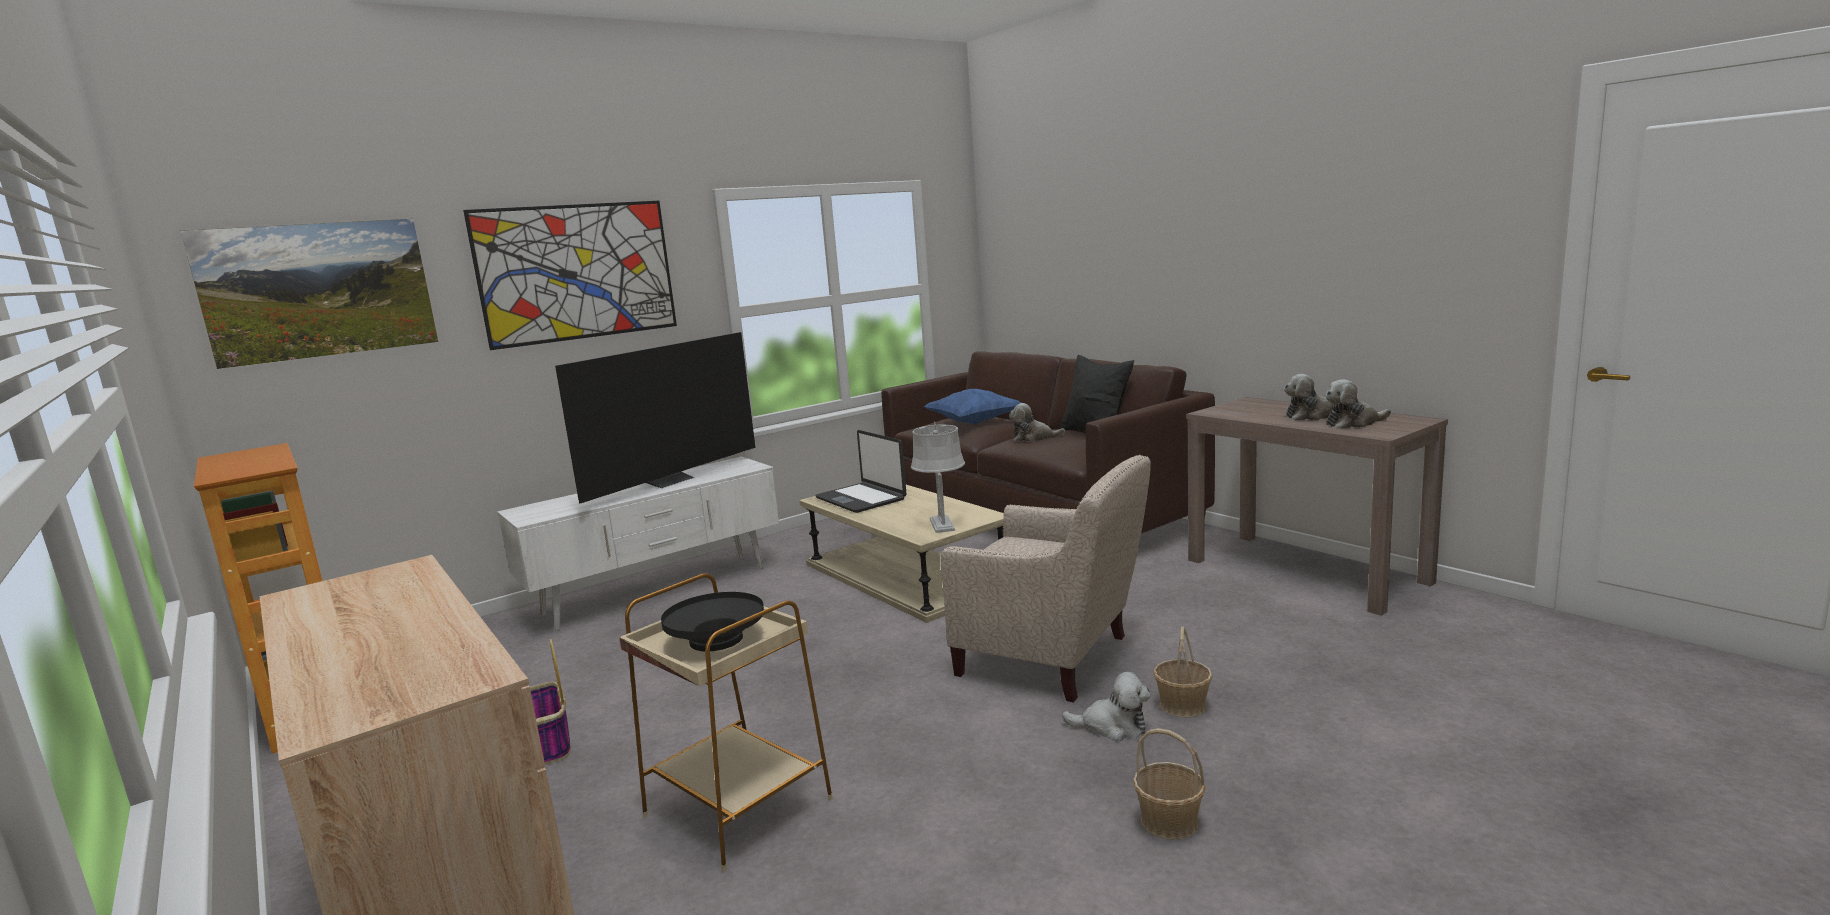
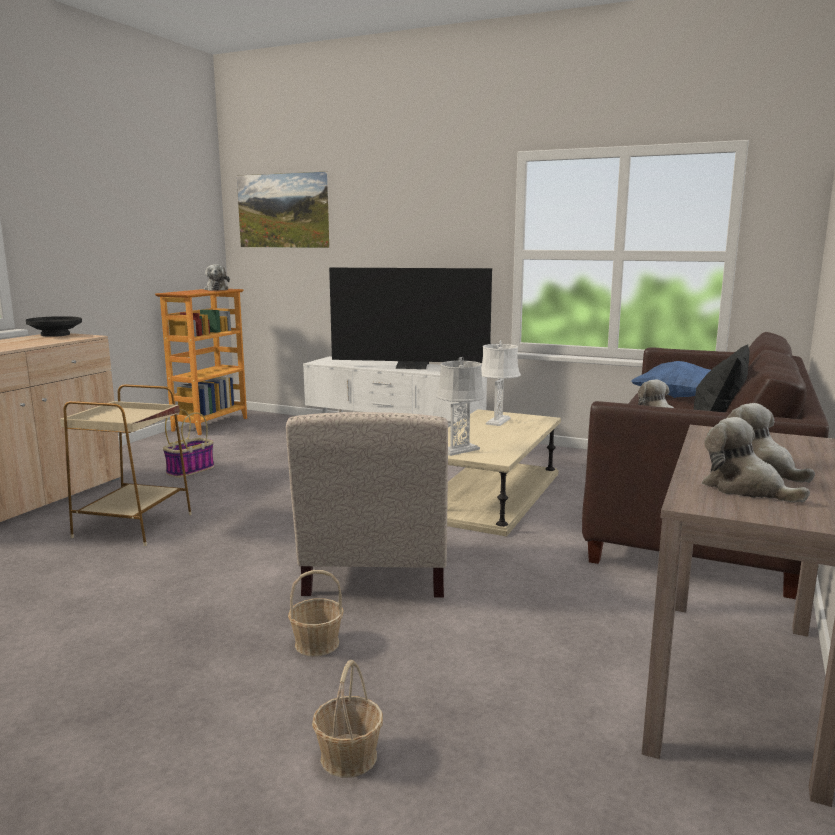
camera: 60 degrees right, 0 degrees up
(577, 272) = (410, 211): picture -> none
(717, 640) = (119, 418): black bowl -> black bowl (56, 335)
(861, 499) = (498, 421): laptop -> white table lamp
(1112, 726) = (266, 617): plush toy -> plush toy (216, 289)
(1169, 822) = (124, 662): basket -> basket (348, 757)

